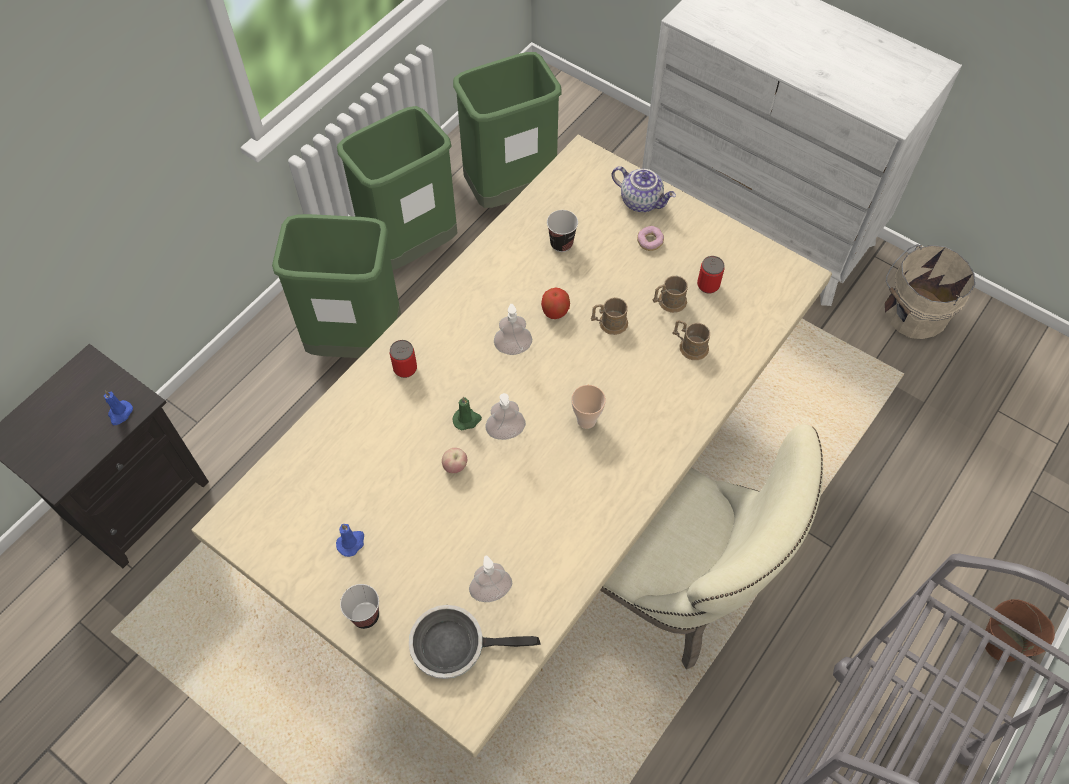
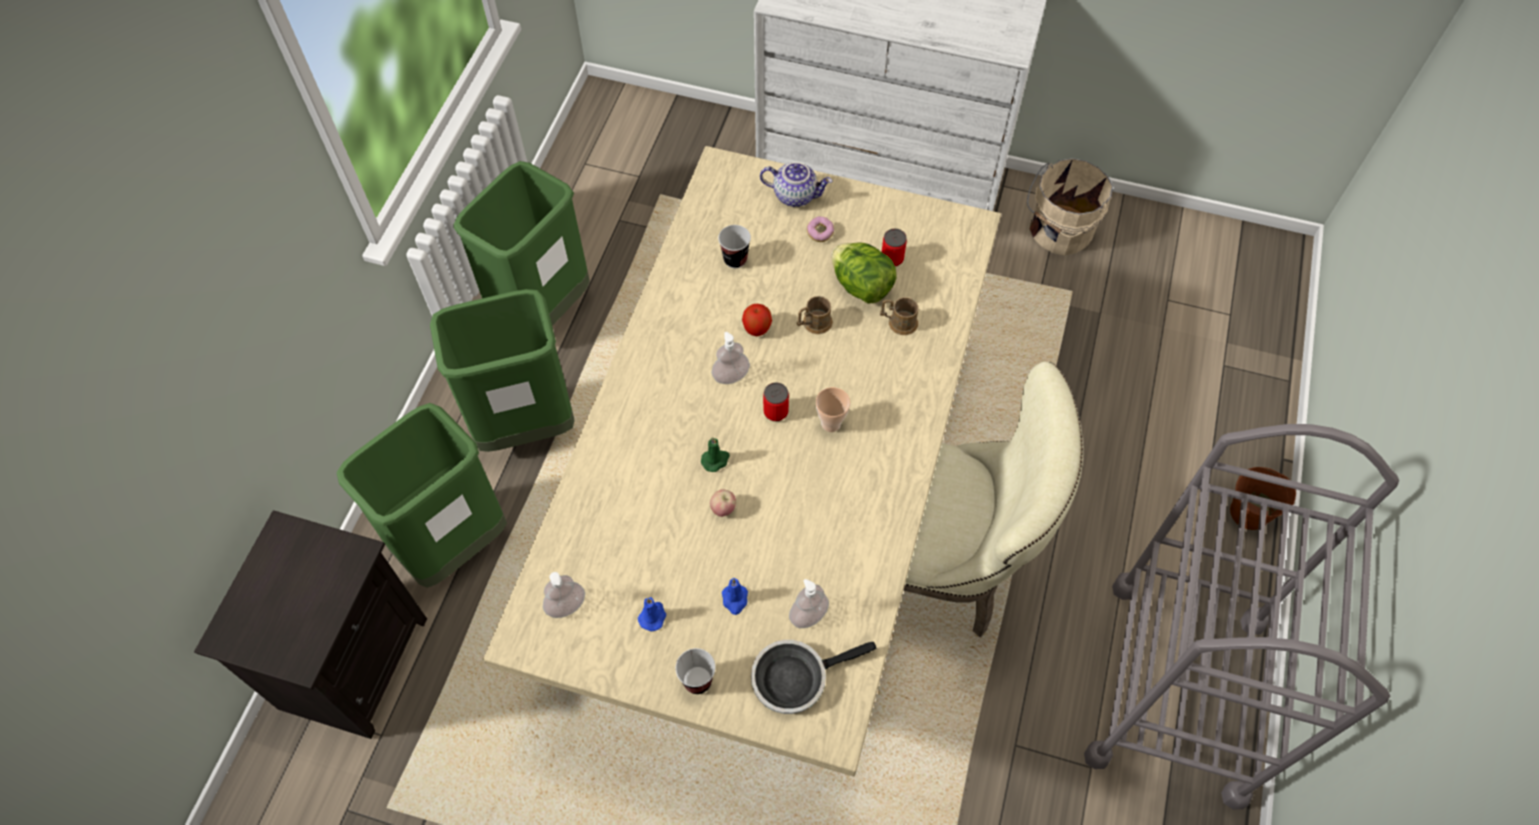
camera: 20 degrees left, 0 degrees up
(120, 413) = (341, 571): blue candle -> blue candle (735, 599)
(405, 368) = (632, 429): can -> can (775, 412)
(505, 431) = (758, 459): soap dispenser -> soap dispenser (566, 605)
(510, 192) = (623, 223): green trash can -> green trash can (454, 544)
(668, 302) = (861, 286): brown mug -> lettuce

